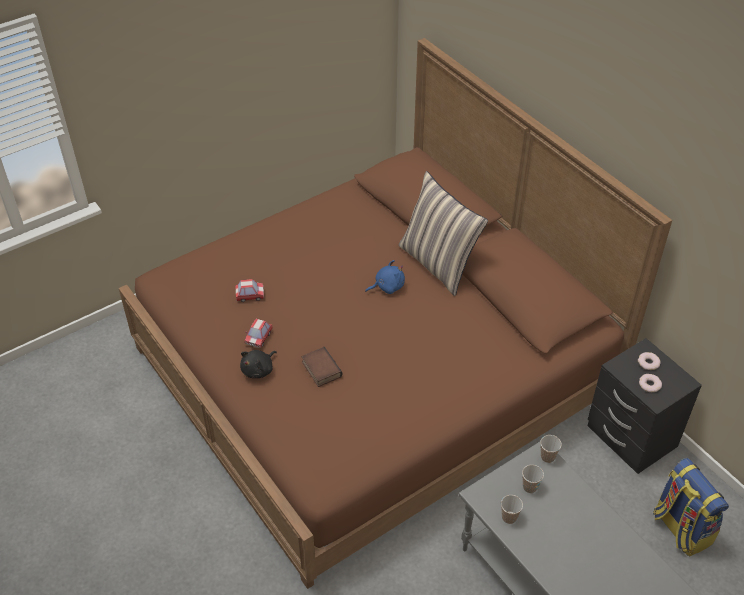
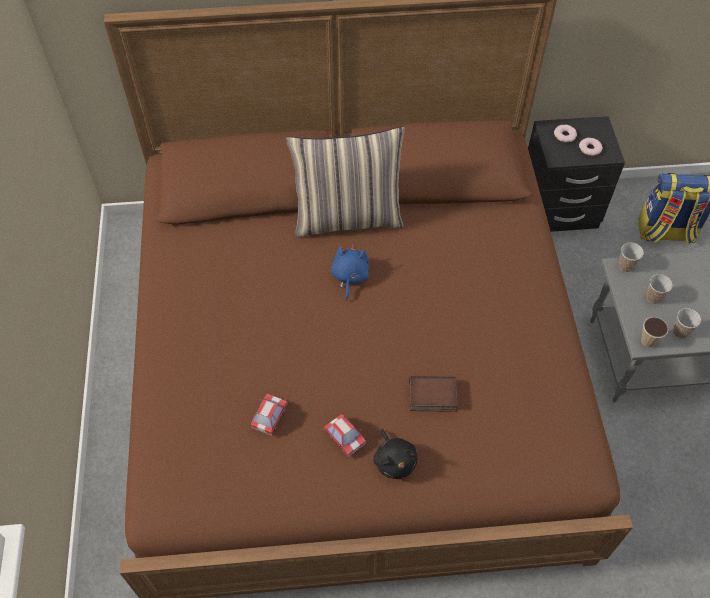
camera: 60 degrees left, 10 degrees up
(482, 497) = (648, 341): none -> cup

